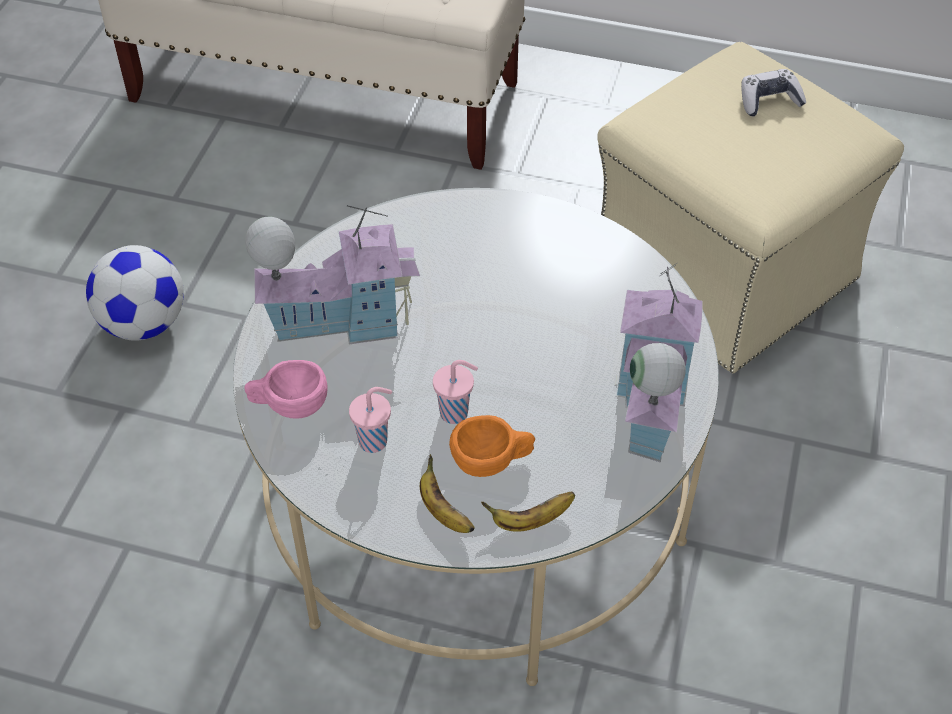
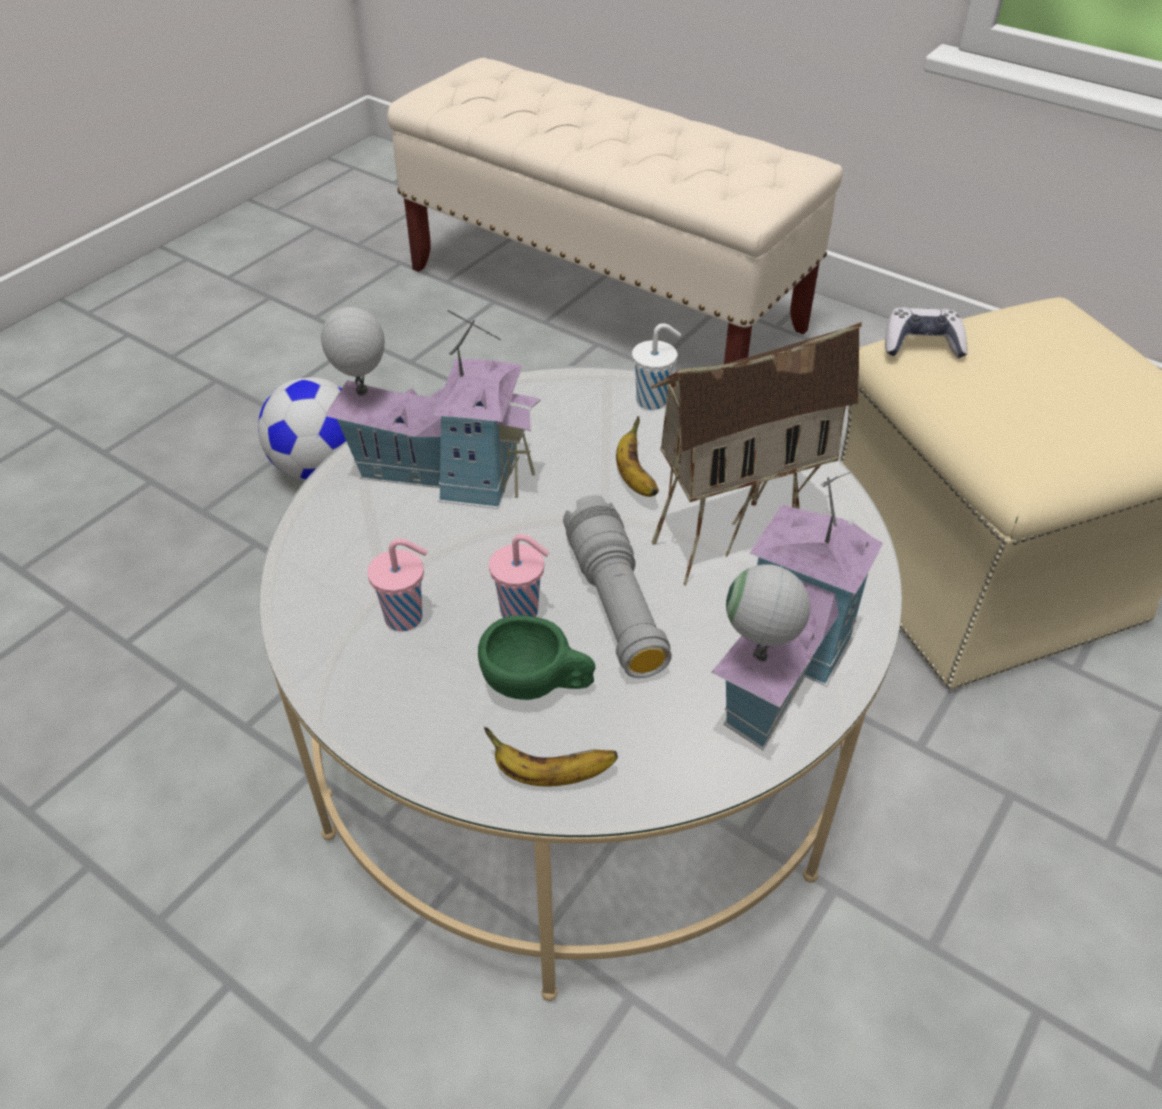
camera: 20 degrees right, 5 degrees down
(289, 406) = (330, 551): pink cup -> none
(442, 511) = (443, 727): banana -> banana (634, 478)
(472, 214) = (654, 400): none -> white cup
(492, 462) = (538, 684): orange cup -> green cup
(519, 388) = (615, 604): none -> grey flashlight
(576, 310) = (732, 533): none -> toy house
(769, 100) = (1077, 360): game controller -> game controller (922, 344)

